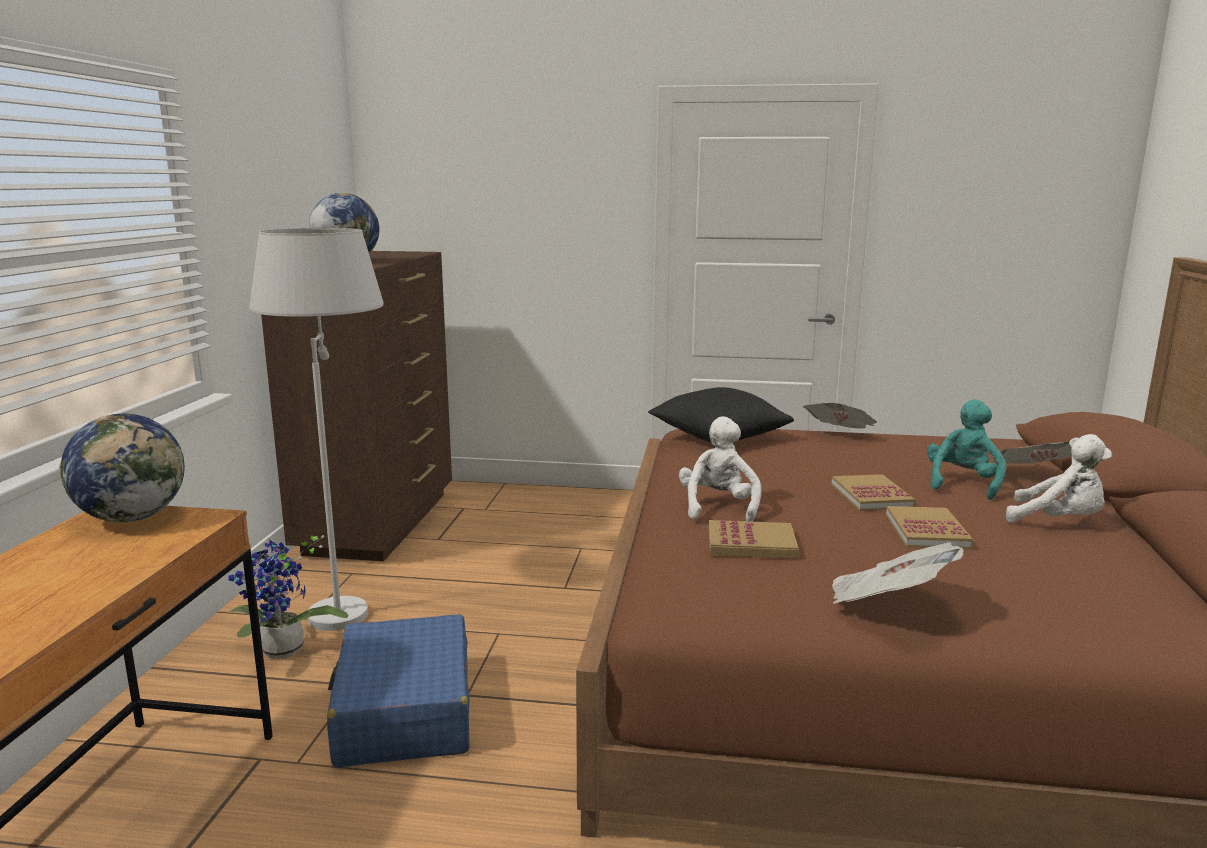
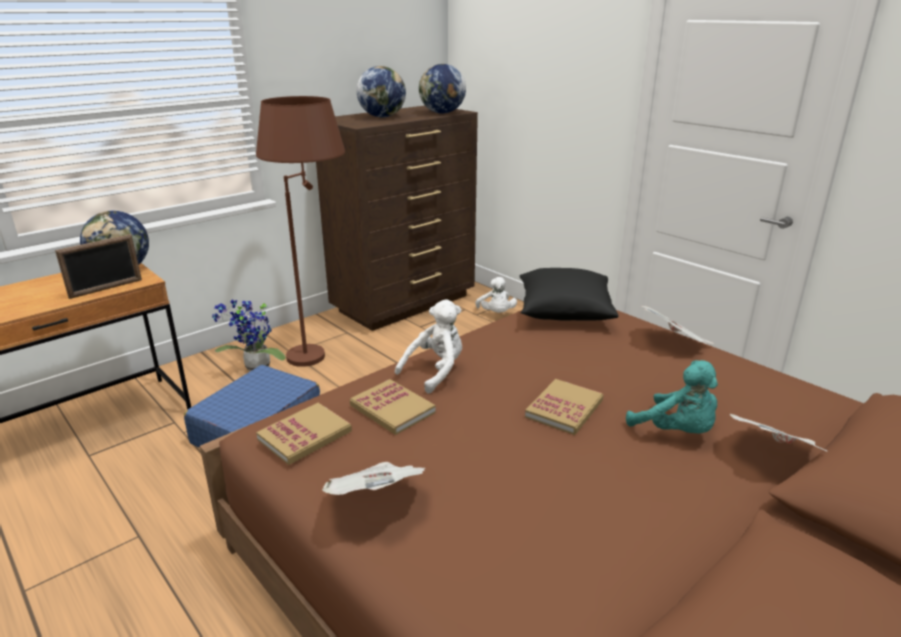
camera: 40 degrees right, 10 degrees up
(168, 541) = (106, 289): none -> picture frame
(343, 600) = (320, 348): white floor lamp -> brown floor lamp
(405, 254) = (442, 113): none -> globe
(927, 531) = (537, 459): book -> book (305, 436)
(963, 484) = (676, 431): turquoise plush toy -> turquoise plush toy turned 75 degrees clockwise
(1058, 521) = (683, 508): white plush toy -> white plush toy (496, 313)

